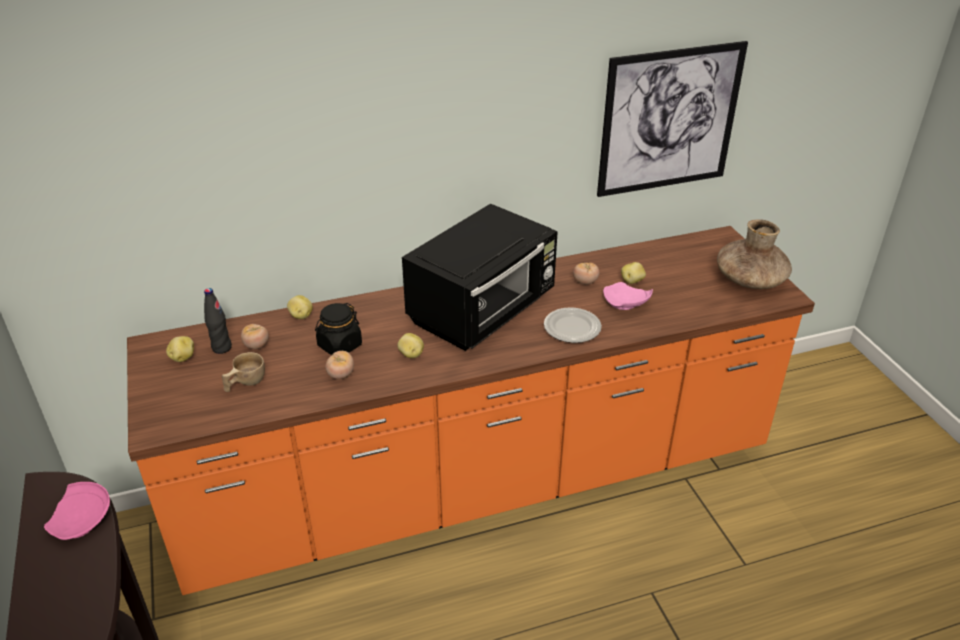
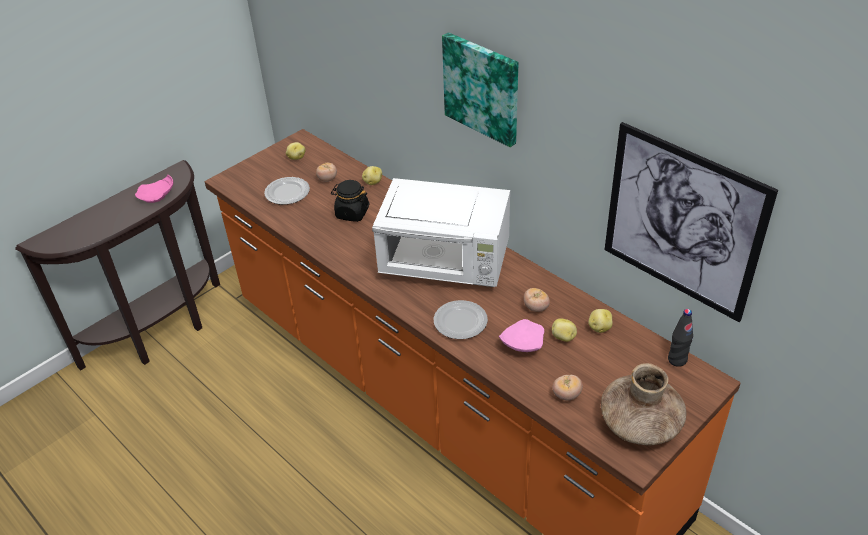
camera: 65 degrees right, 5 degrees up
(221, 348) = (316, 167): black bottle -> black bottle (677, 360)
(245, 383) = (287, 193): beige cup -> plate
(341, 375) = (321, 227): tomato -> tomato (566, 395)
(411, 354) = (364, 249): potato -> potato (599, 328)
(442, 110) = (482, 88): none -> picture
(483, 310) = (446, 264): black microwave -> white microwave

